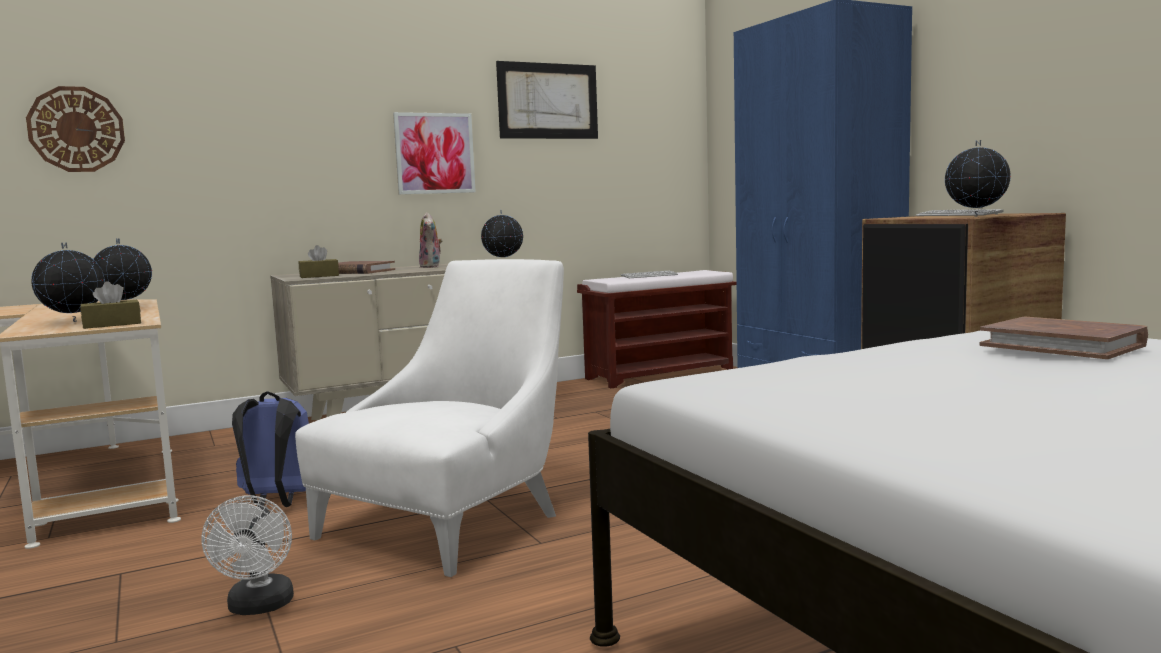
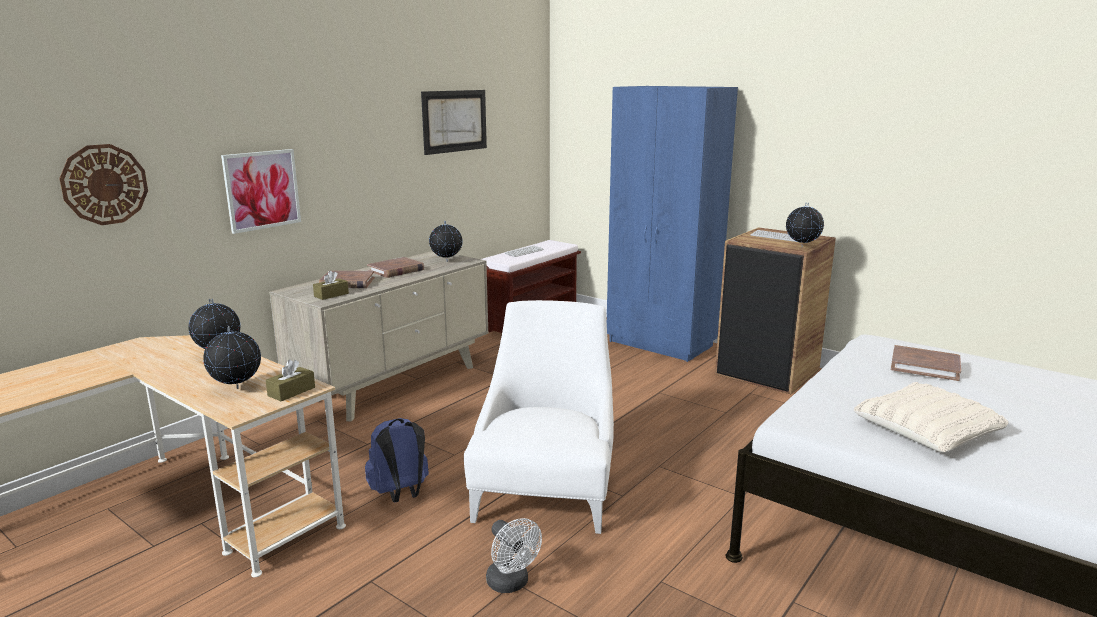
camera: 25 degrees left, 10 degrees up
(431, 267) = (396, 270): plush toy -> brown book
(434, 153) = (381, 172): picture -> picture (262, 190)
(914, 402) = (925, 430): none -> beige pillow

